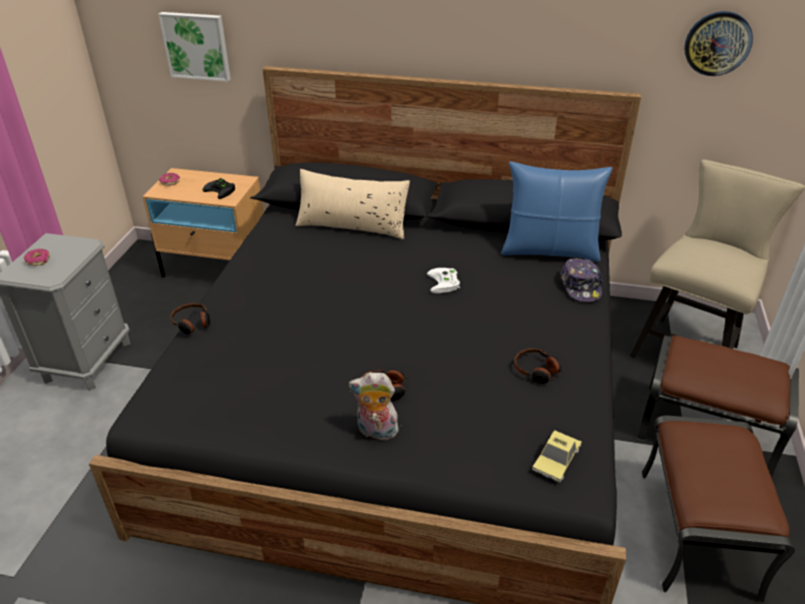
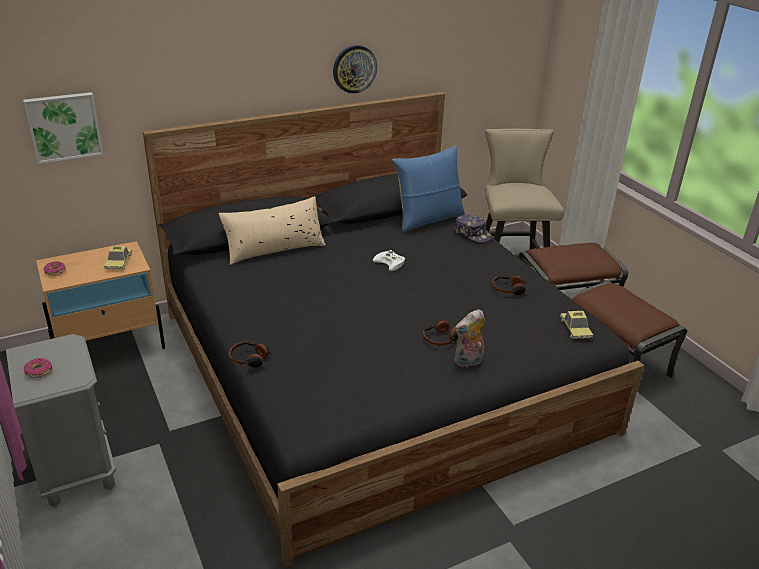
camera: 40 degrees left, 5 degrees down
(222, 190) = (118, 262): black game controller -> toy car
(717, 43) = (481, 47): wall clock -> wall clock (354, 69)

